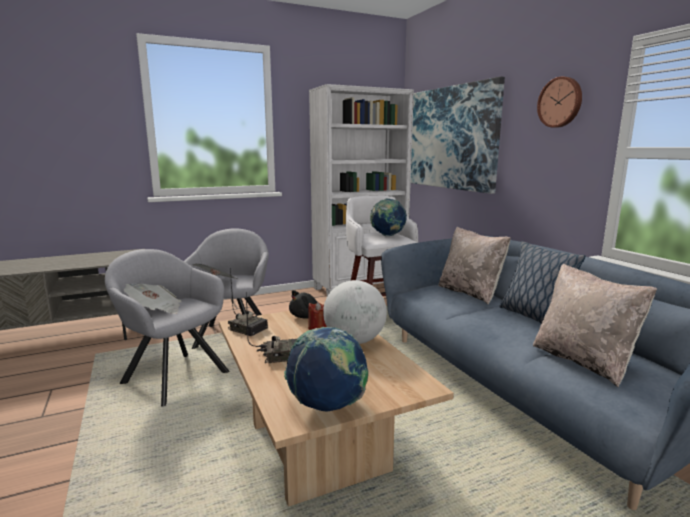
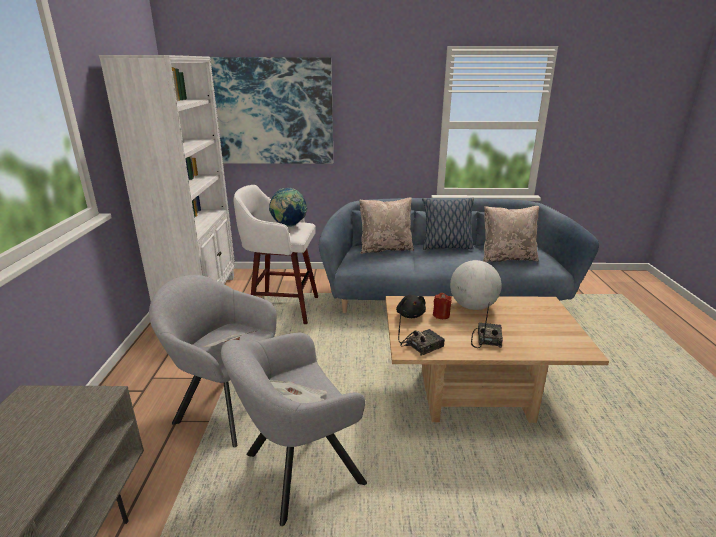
camera: 65 degrees left, 10 degrees up
(328, 406) = (569, 336): globe -> none
(560, 102) = (393, 86): wall clock -> none

